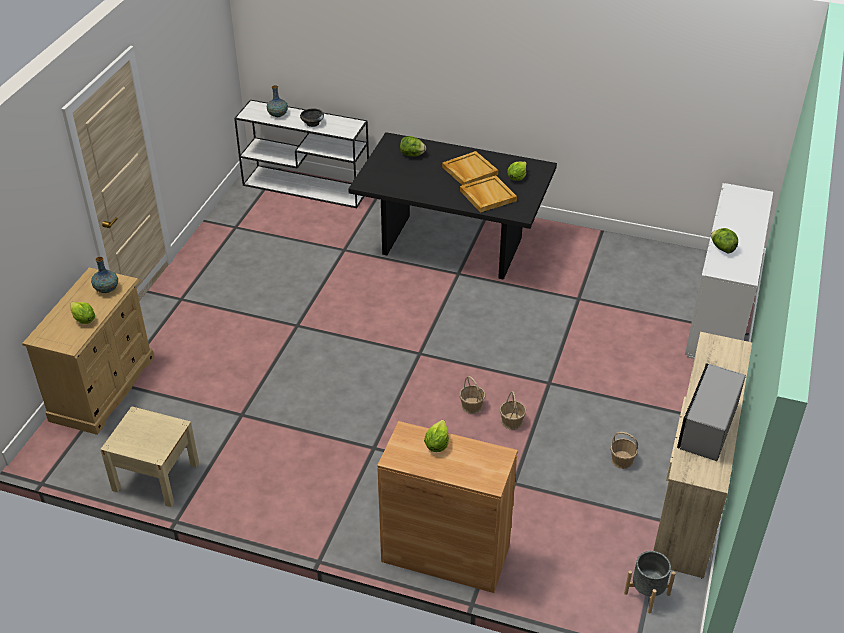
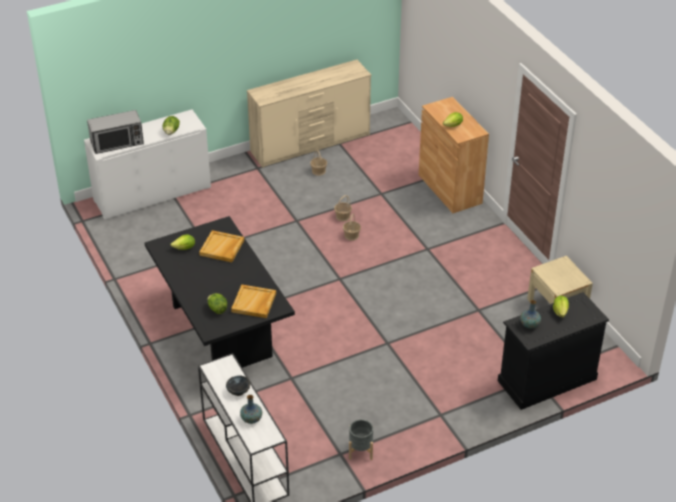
camera: 135 degrees left, 0 degrees up
(103, 388) = (546, 380): beige dresser -> black dresser
(469, 171) = (203, 272): beige tray -> beige tray (254, 303)
(647, 593) = (385, 129): grey planter -> grey planter (360, 450)
(707, 427) = (325, 78): microwave -> microwave (117, 143)

